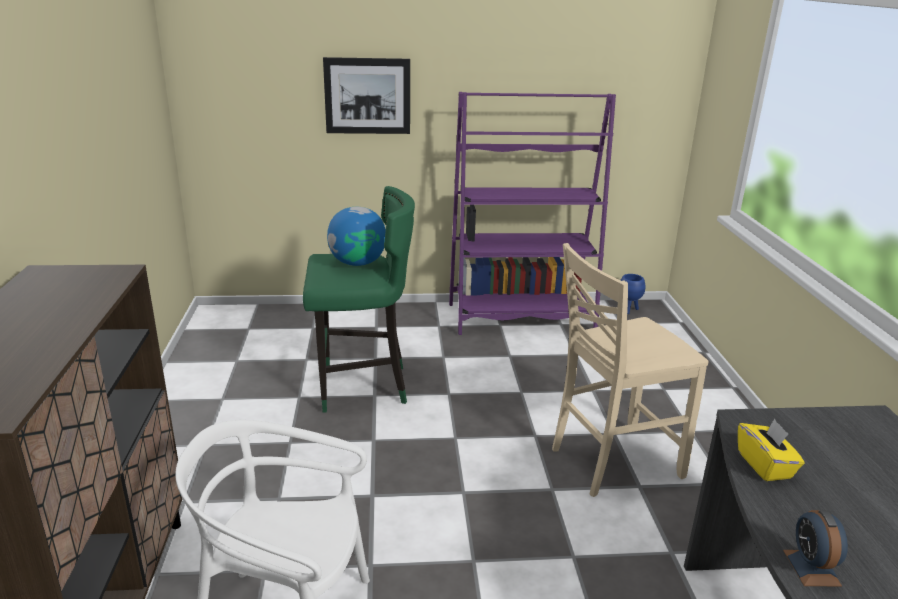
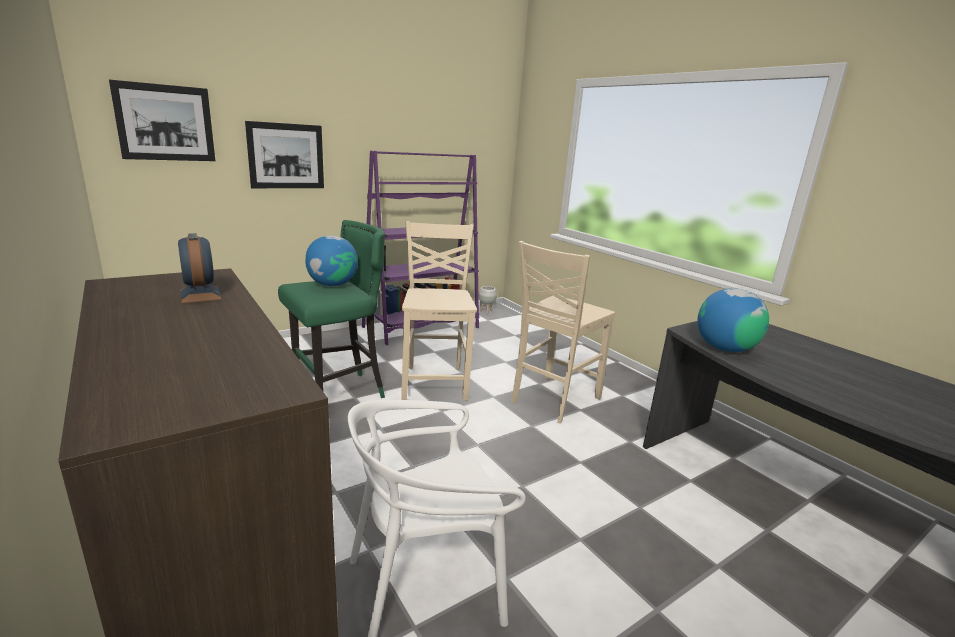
camera: 30 degrees left, 5 degrees down
(243, 63) = (165, 123): none -> picture
(478, 398) = (435, 382): none -> beige chair
(628, 310) = (486, 312): blue planter -> white planter
(765, 465) = (724, 349): yellow tissue box -> globe
(811, 567) = (808, 389): alarm clock -> alarm clock (200, 295)

